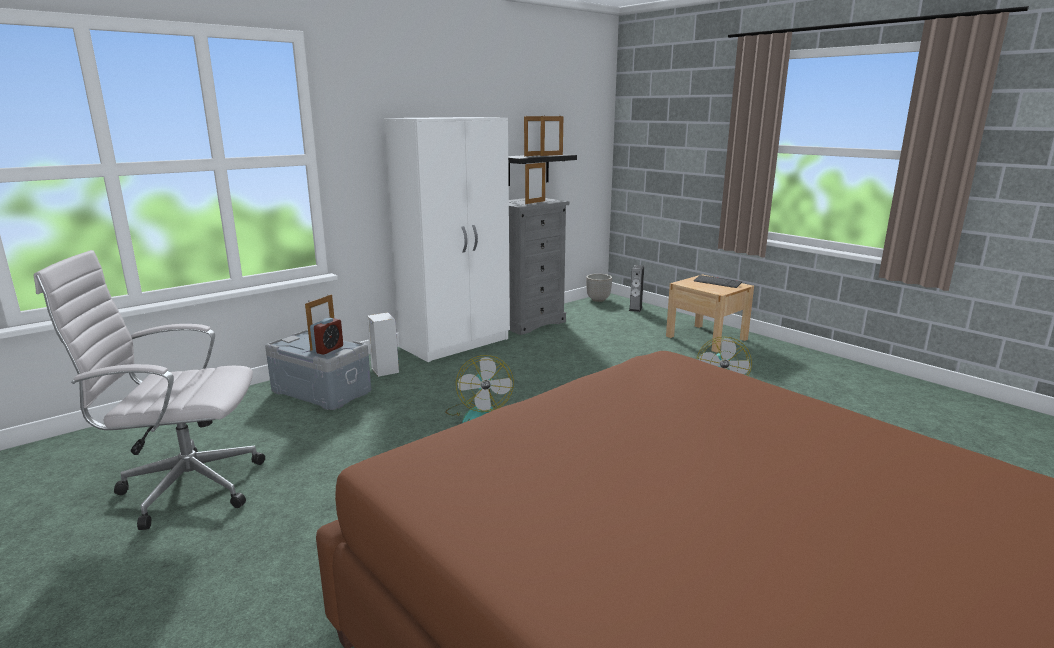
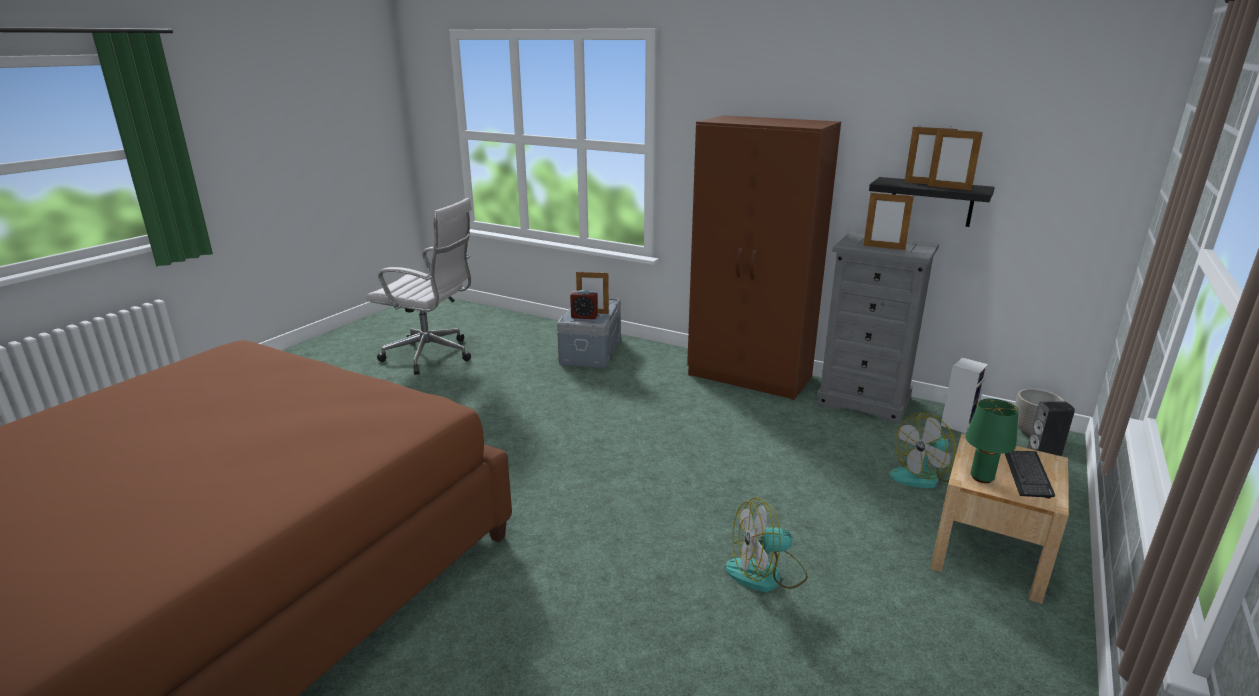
camera: 70 degrees right, 5 degrees up
(185, 488) = (432, 356): white office chair -> white office chair turned 135 degrees clockwise
(384, 370) = (652, 362): speaker -> speaker (957, 423)
(456, 343) = (750, 376): white wardrobe -> brown wardrobe
(478, 413) = (591, 424): fan -> fan (922, 475)
(718, 289) = (981, 478): none -> green table lamp

